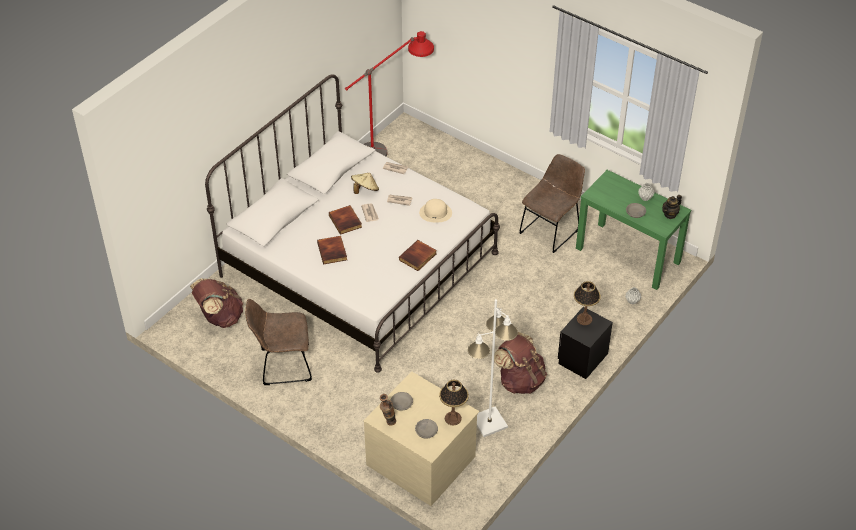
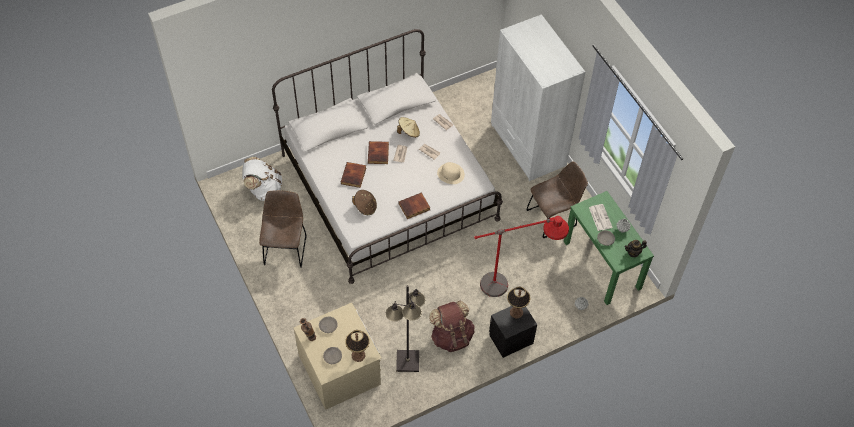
camera: 25 degrees right, 10 degrees up
(220, 317) = (264, 189): brown backpack -> white backpack
(282, 365) = (285, 248): brown chair -> brown chair turned 75 degrees clockwise
(365, 276) = (365, 207): none -> brown hat
(392, 147) = (472, 95): red floor lamp -> red floor lamp (514, 286)
(481, 174) = (527, 146): none -> white wardrobe
(489, 423) = (407, 361): white floor lamp -> black floor lamp
(616, 195) = (600, 217): none -> newspaper

